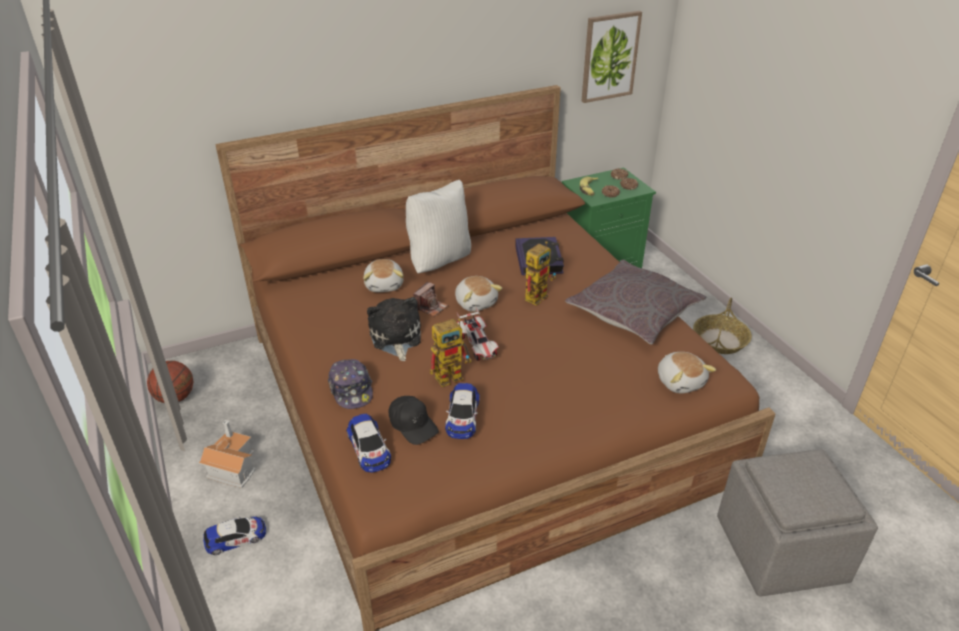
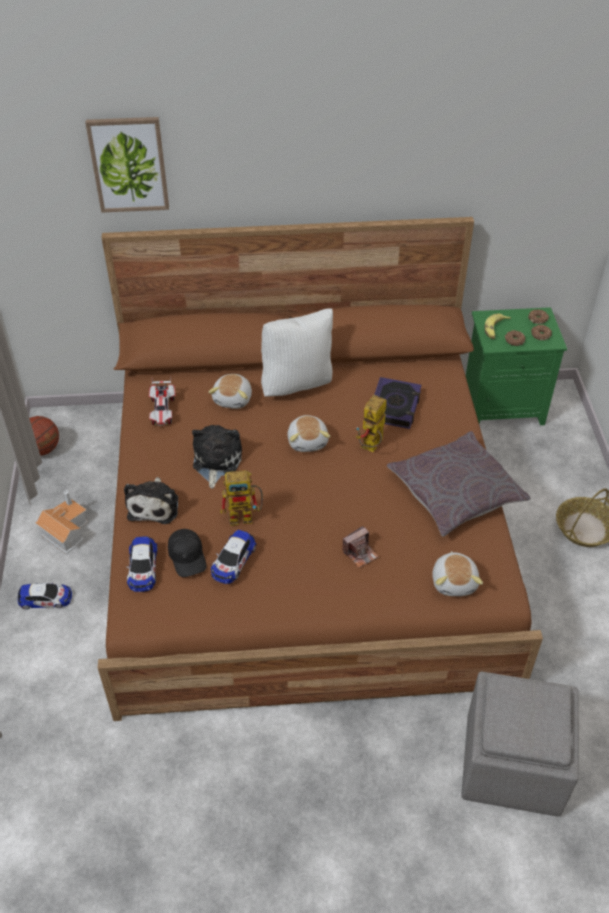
camera: 20 degrees right, 10 degrees up
(351, 390) = (154, 505): cap -> plush toy
(430, 307) = (263, 436): camera -> camera (360, 553)
(477, 345) = (284, 490): toy car -> toy car (163, 410)
(538, 295) = (371, 447): toy robot -> toy robot turned 150 degrees clockwise
(609, 56) = (542, 193): picture -> picture (129, 164)

